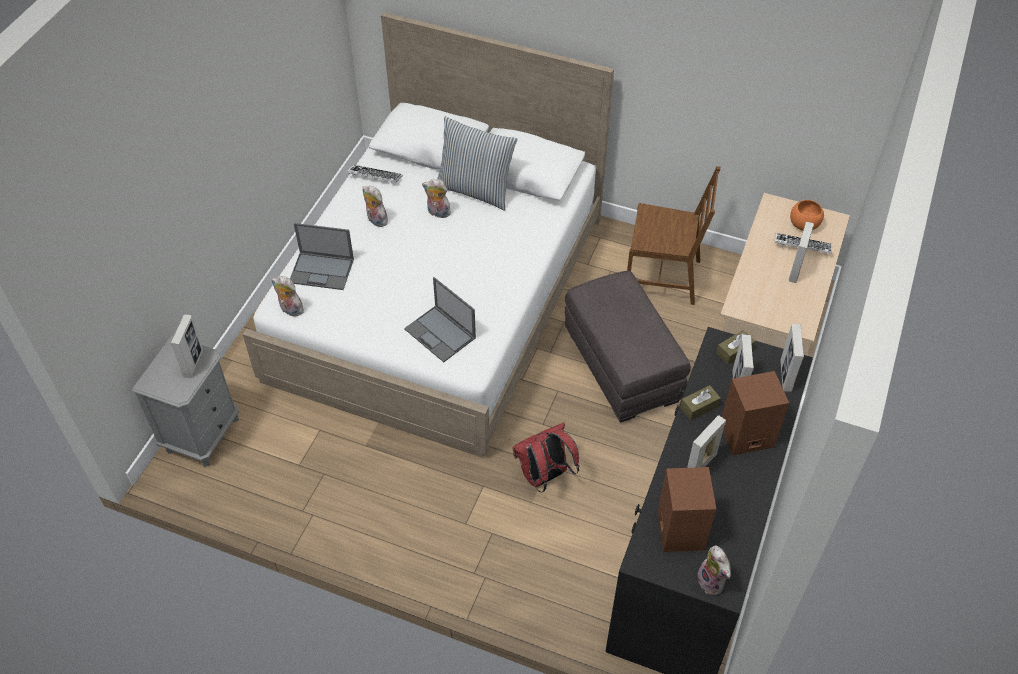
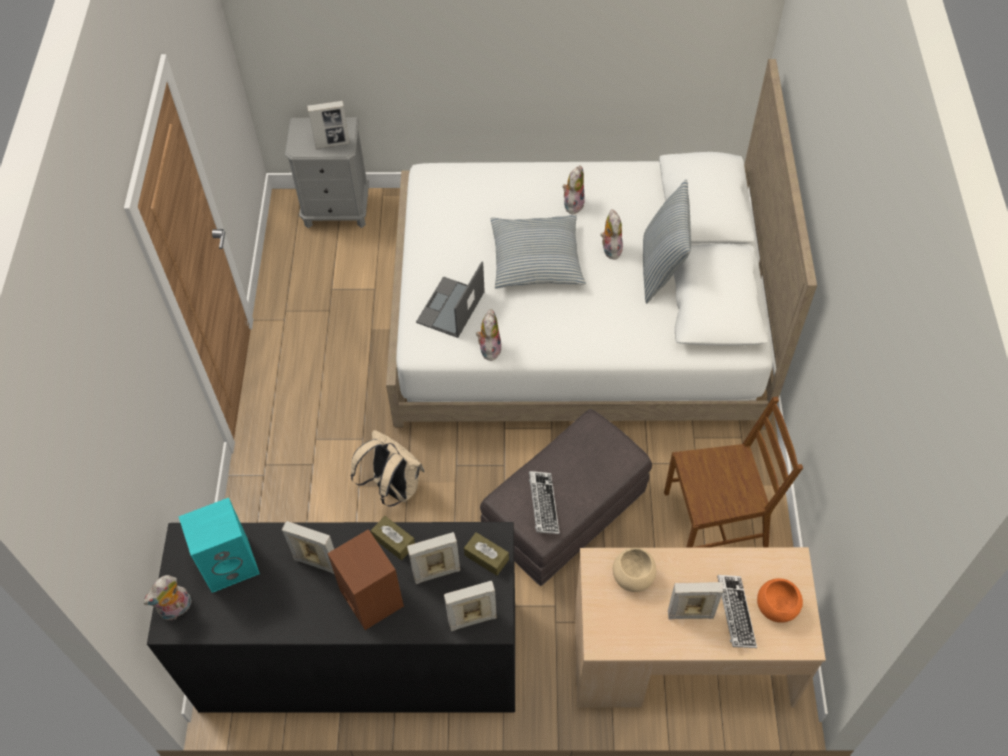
camera: 70 degrees right, 5 degrees up
(290, 310) = (428, 185): plush toy -> plush toy (489, 348)
(322, 271) = (486, 189): laptop -> none
(374, 177) = (632, 181): keyboard -> keyboard (543, 504)
(421, 262) = (536, 259): none -> pillow
(544, 476) = (393, 487): red backpack -> beige backpack
(663, 277) = (716, 520): brown chair -> brown chair turned 90 degrees counterclockwise
(679, 529) = (230, 563): brown speaker -> turquoise speaker
(755, 290) = (634, 576): none -> beige bowl

